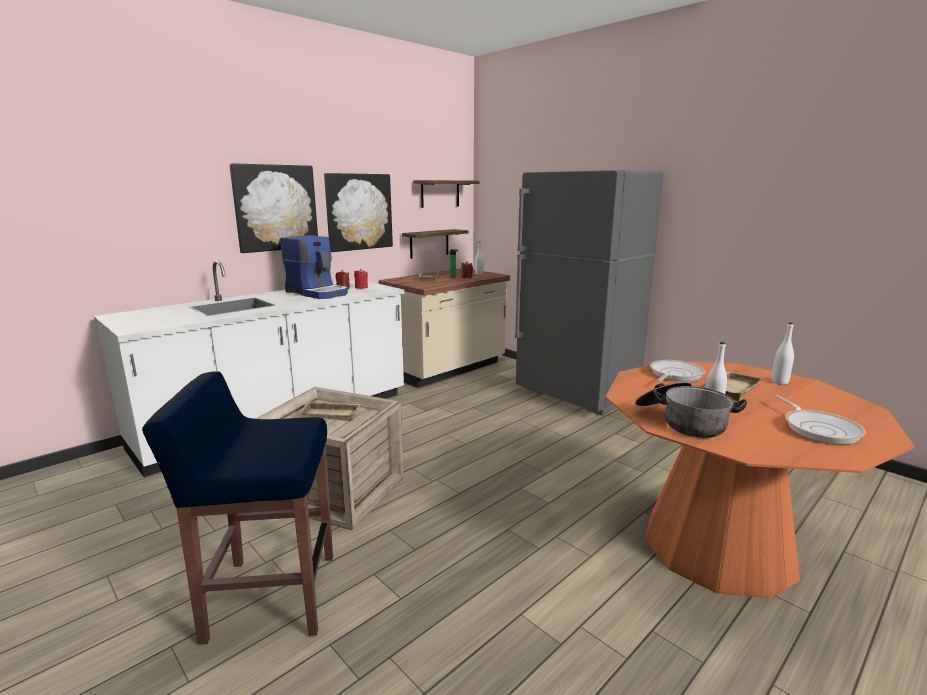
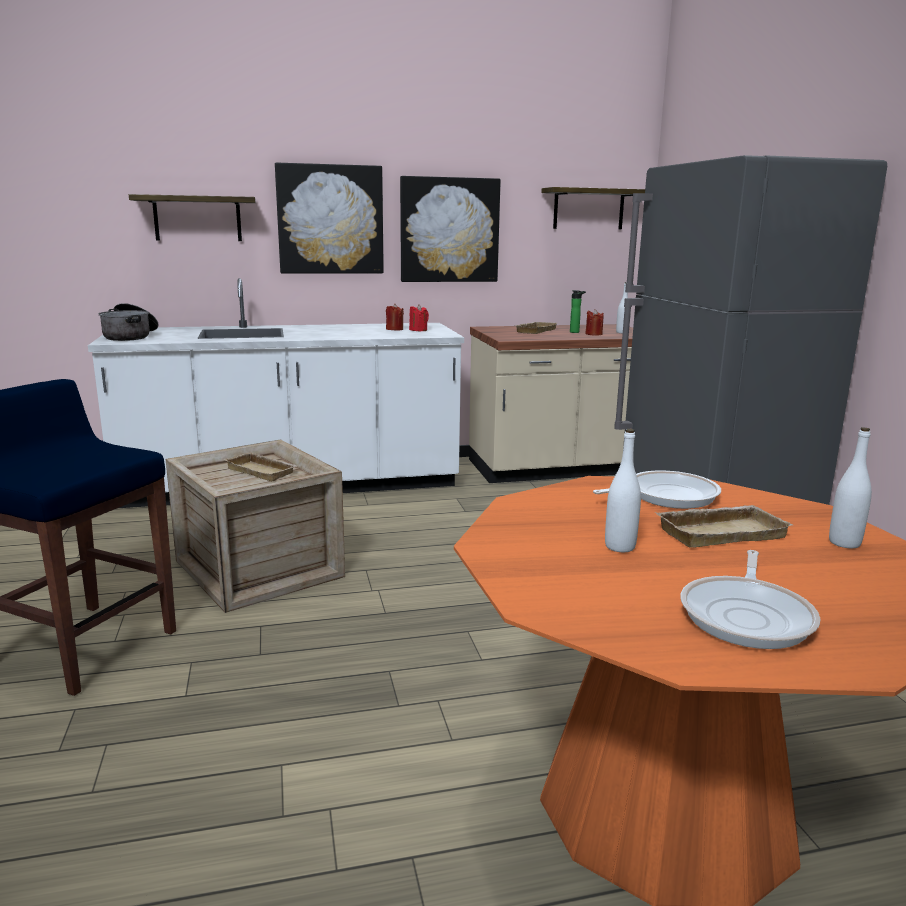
camera: 30 degrees right, 0 degrees up
(318, 293) = (356, 330): coffee machine -> none
(429, 243) = (563, 282): shelf -> shelf (197, 218)
(682, 422) = (531, 549): cooking pot -> cooking pot (131, 336)

